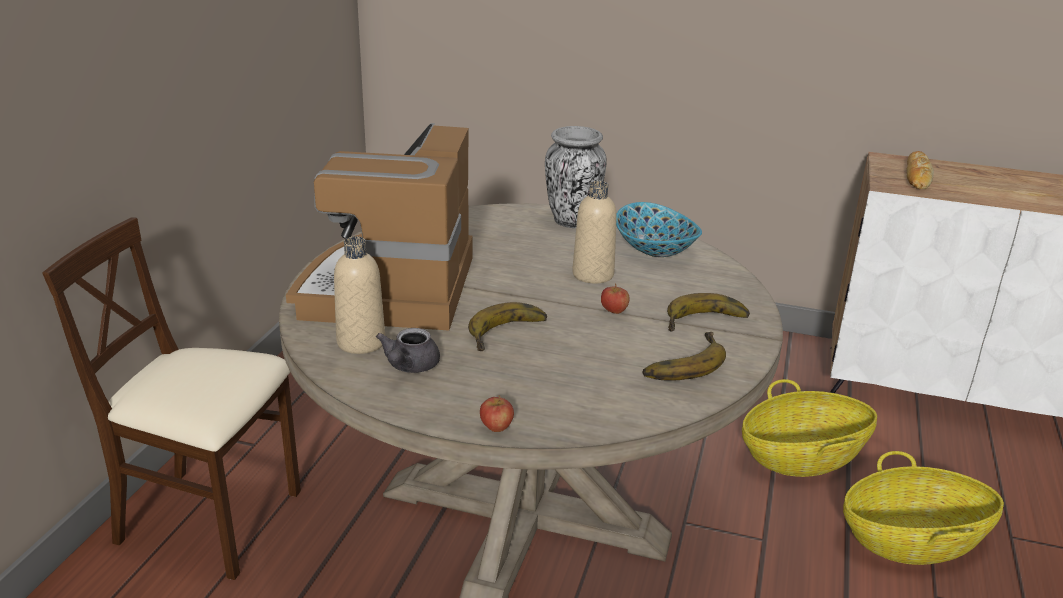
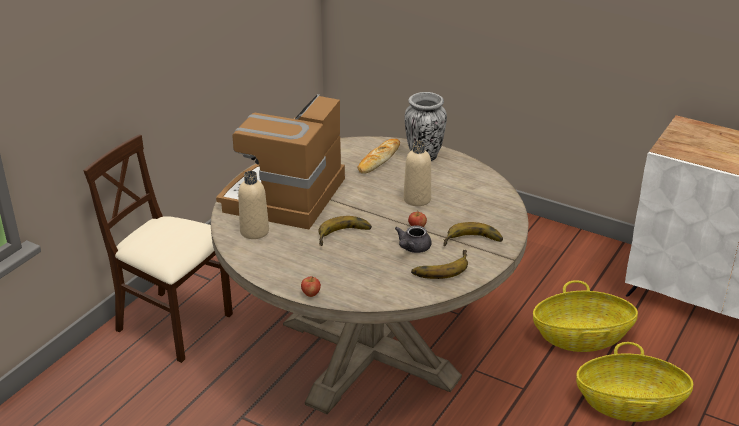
camera: 15 degrees right, 5 degrees up
(409, 367) = (276, 251): grey teapot -> grey teapot (412, 248)
(654, 250) = (469, 184): bowl -> none
(917, 175) = (697, 141): bread -> bread (378, 159)

